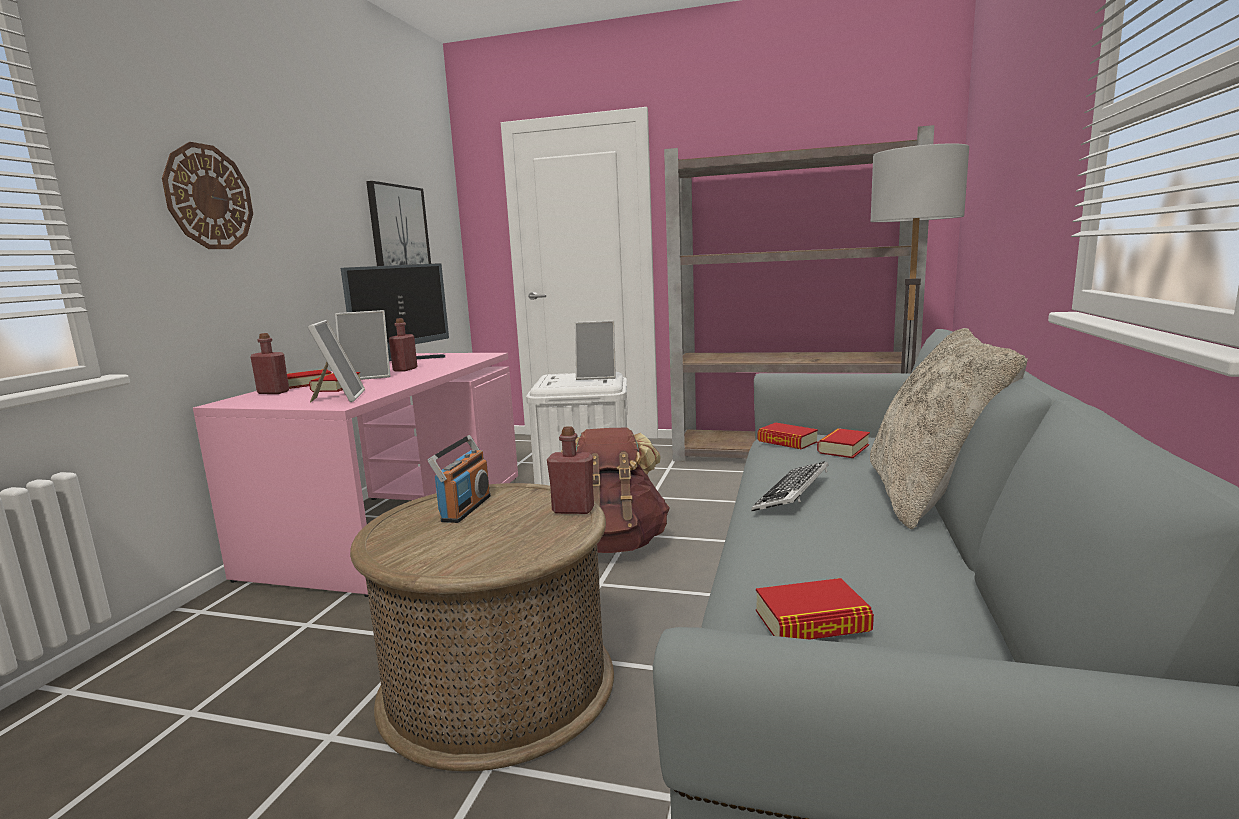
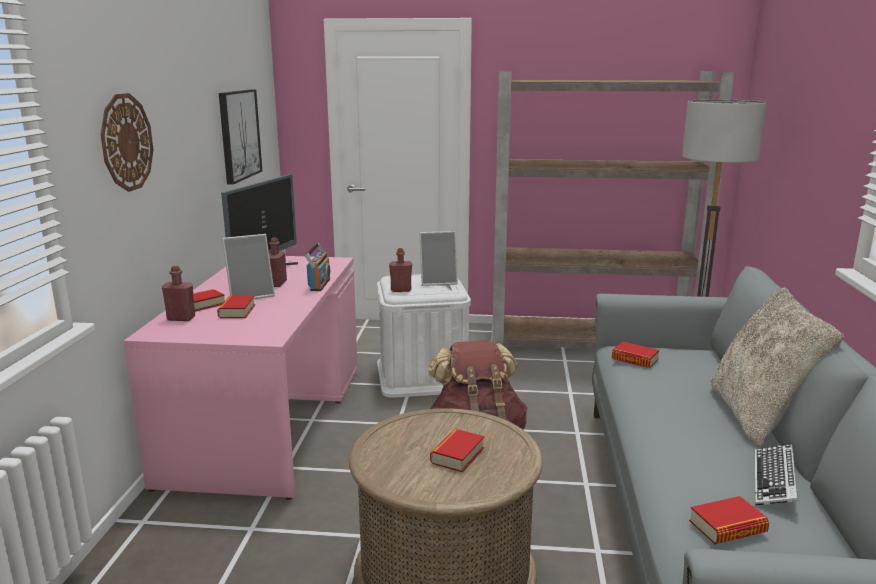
camera: 10 degrees left, 5 degrees up
(339, 398) = (257, 328): picture frame -> none
(465, 508) = (419, 436): radio -> radio (319, 284)
(573, 510) = (508, 436): red bottle -> red bottle (401, 290)
(792, 494) = (666, 417): keyboard -> keyboard (774, 481)
(843, 449) = (681, 367): book -> book (457, 455)

